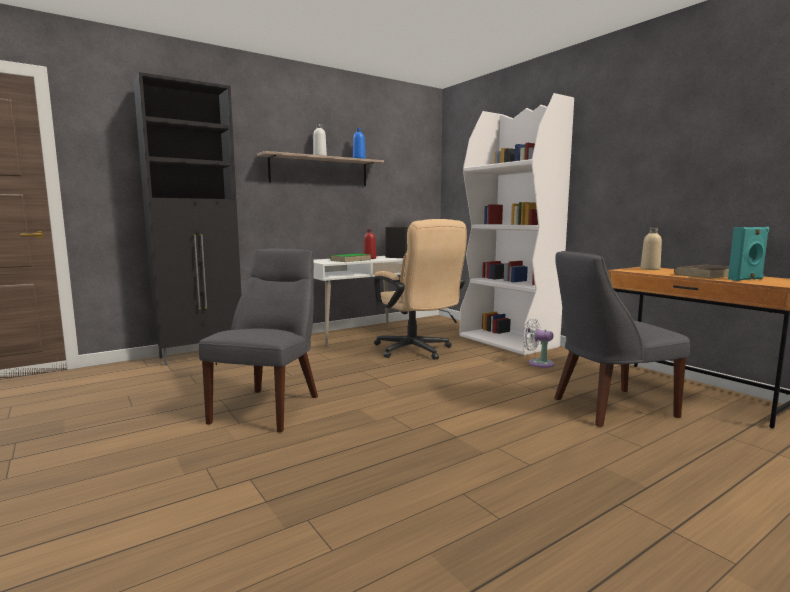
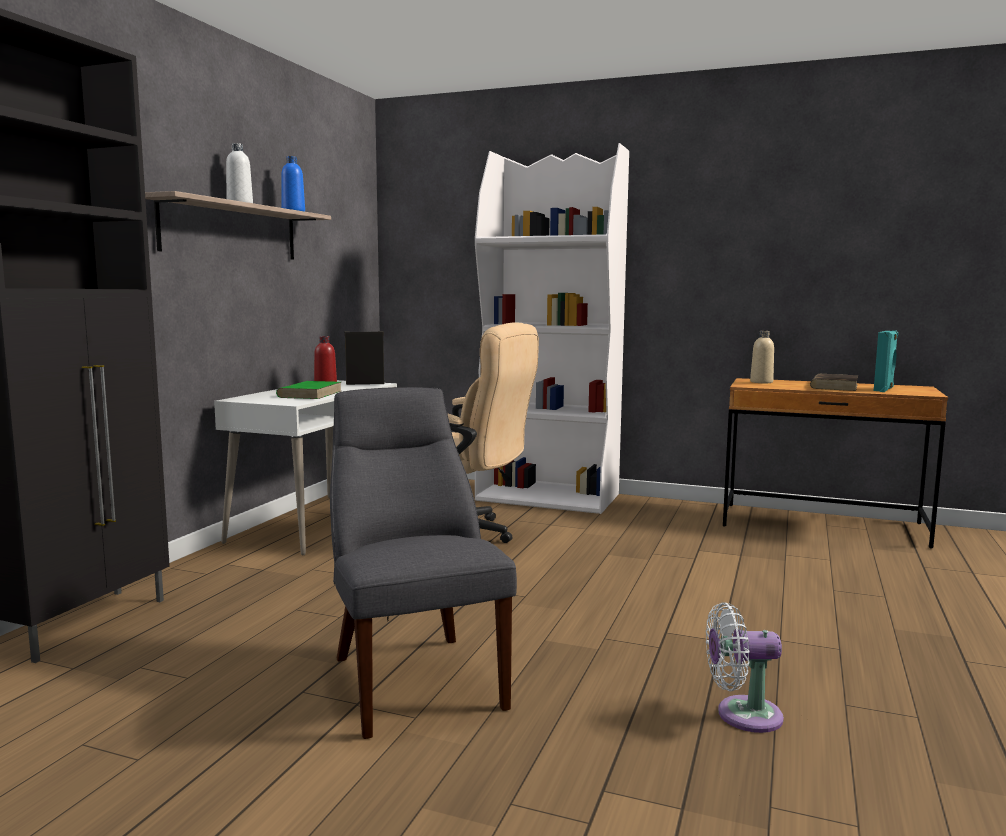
camera: 35 degrees left, 0 degrees up
(538, 363) = (634, 521): white fan -> white fan (742, 715)
(608, 408) = (790, 561): grey chair -> none

